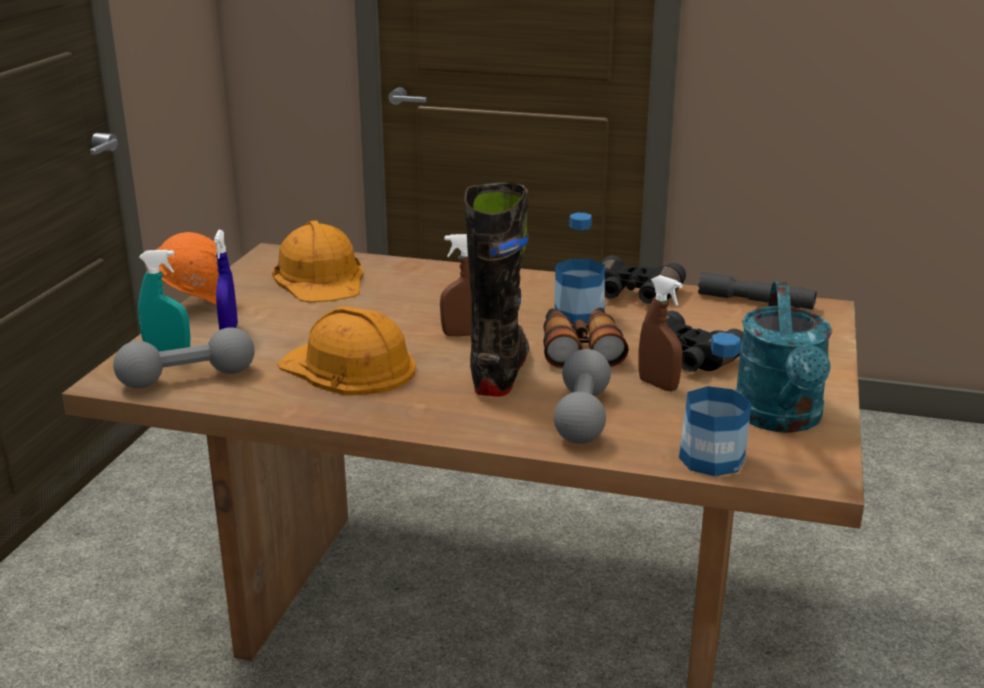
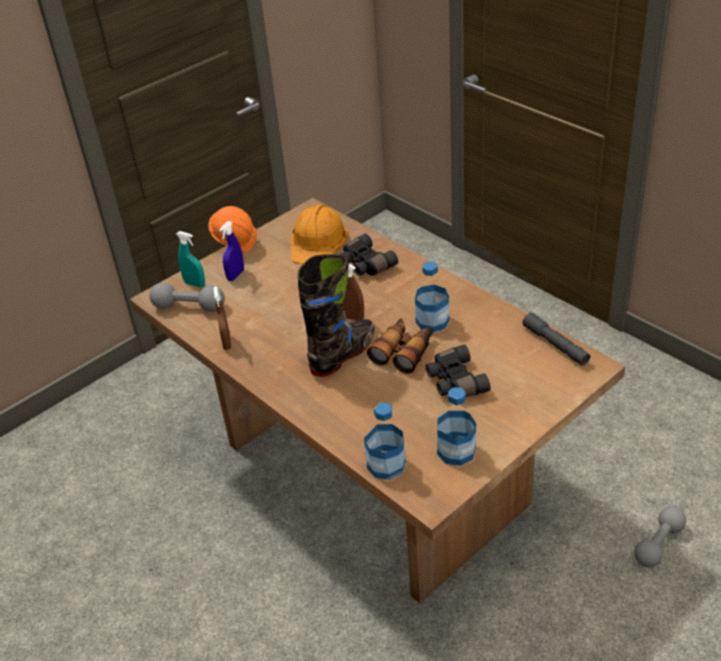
camera: 35 degrees right, 15 degrees up
(349, 367) = (270, 325): orange hard hat -> none
(582, 416) = (351, 407): grey dumbbell -> grey dumbbell (658, 544)
(635, 295) = (484, 314): black binoculars -> black binoculars (365, 265)
(658, 385) = (416, 397): brown spray bottle -> brown spray bottle (226, 342)
(780, 420) = (456, 451): turquoise watering can -> bottle

